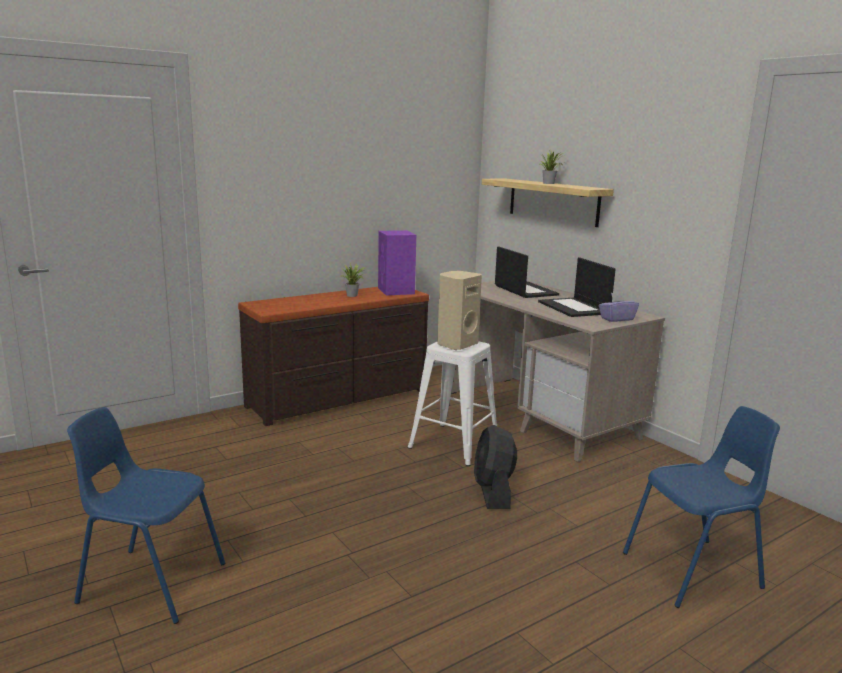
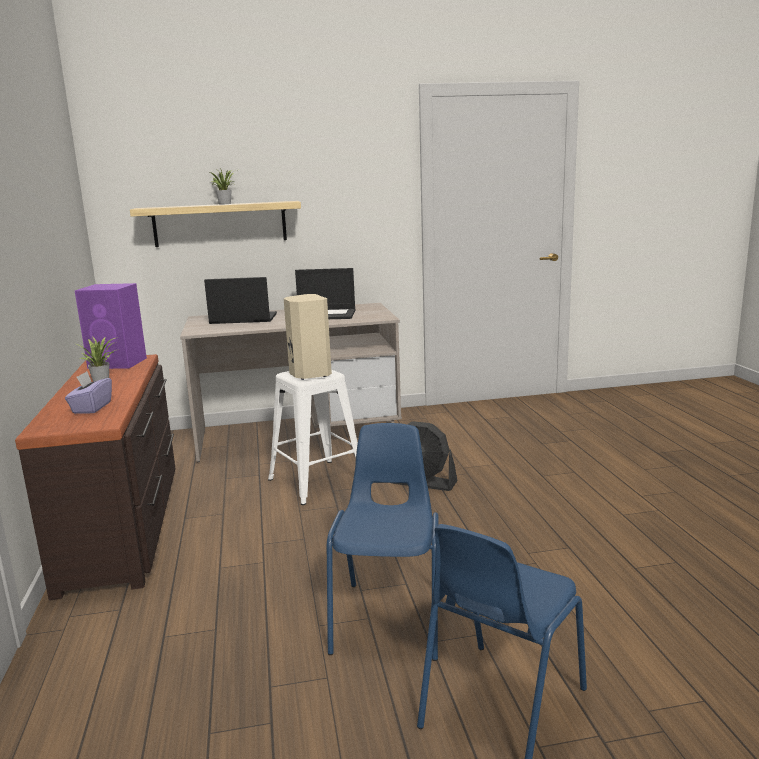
camera: 65 degrees left, 0 degrees up
(616, 319) = (371, 311): purple tissue box -> purple tissue box (91, 408)
(694, 571) = (567, 444): blue chair -> blue chair (390, 619)

